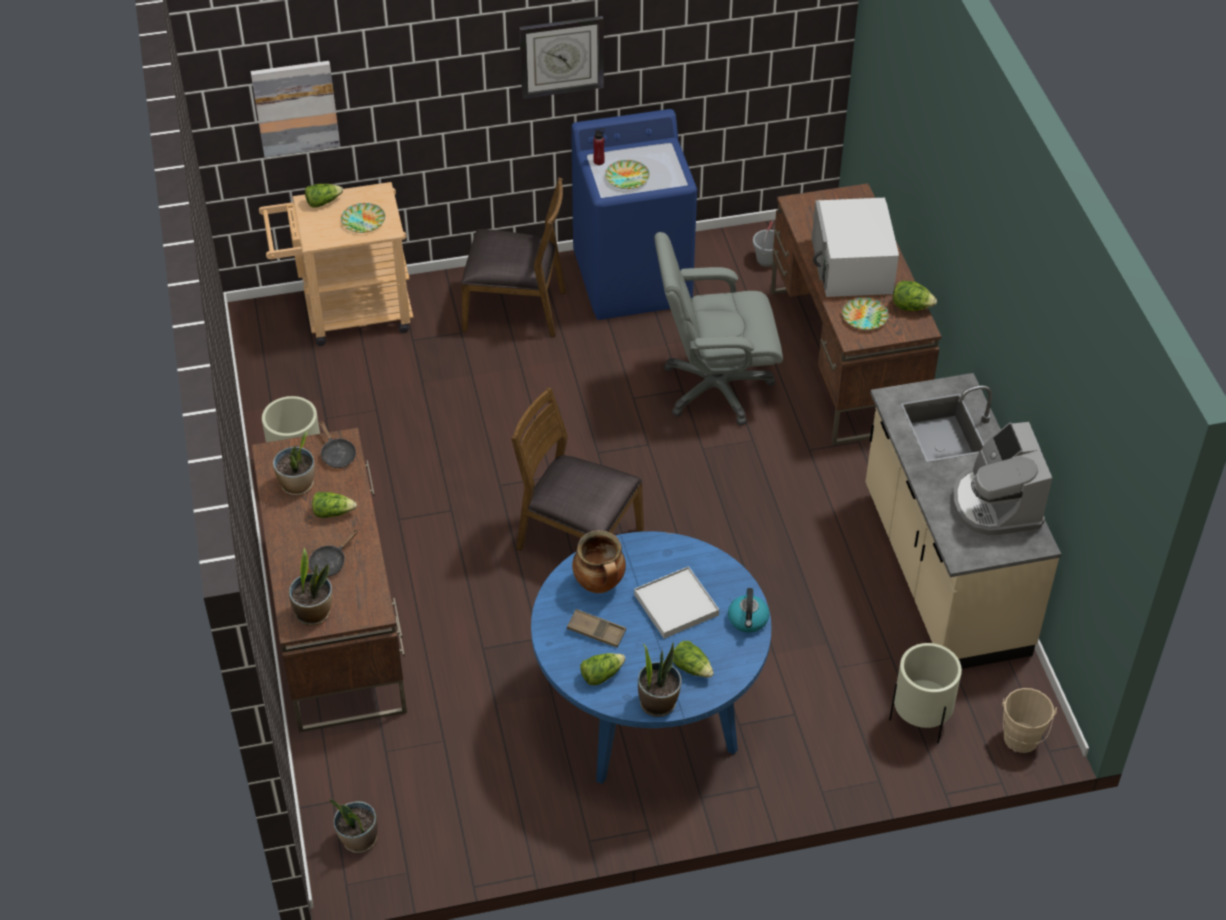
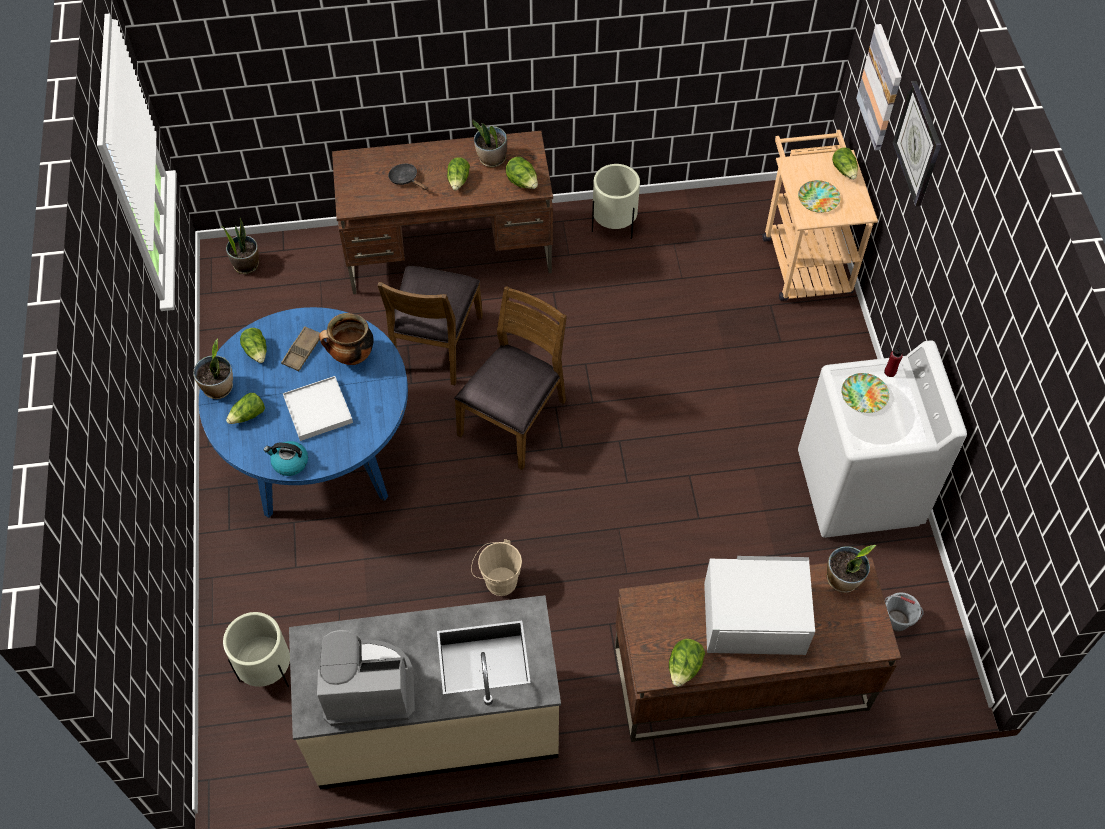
camera: 95 degrees right, 10 degrees up
(313, 613) = (356, 170): potted plant -> potted plant (843, 579)
(337, 454) = (522, 183): black frying pan -> lettuce
(515, 309) = (813, 386): brown chair -> brown chair (435, 344)
(561, 56) = (962, 282): wall clock -> wall clock (918, 143)
(633, 280) = (859, 489): blue washing machine -> white washing machine
(714, 388) = (700, 547): grey office chair -> none
(865, 317) = (671, 617): plate -> none
(1020, 741) = (224, 755): beige bucket -> beige bucket (497, 581)

